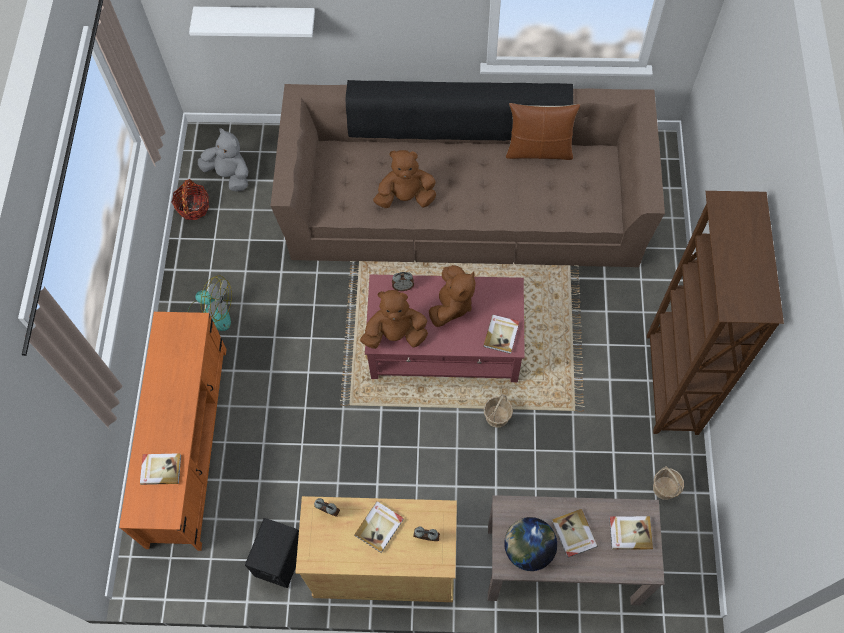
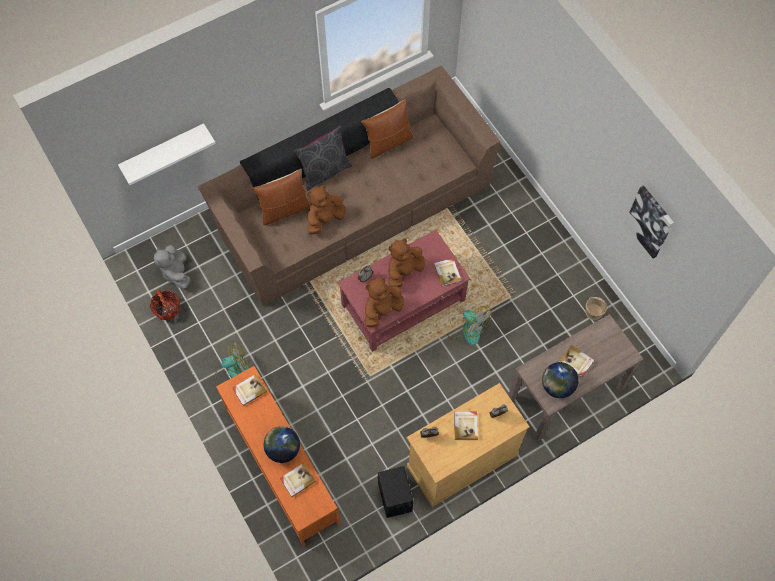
camera: 35 degrees left, 0 degrees up
(171, 424) = (283, 449): none -> globe
(229, 175) = (176, 273): grey plush toy -> grey plush toy turned 105 degrees counterclockwise
(370, 163) = (284, 210): none -> brown pillow
(444, 145) = (325, 171): none -> grey pillow
(452, 305) = (404, 271): brown plush toy -> brown plush toy turned 120 degrees counterclockwise
(497, 416) = (467, 328): basket -> fan
(630, 532) = (606, 342): book -> book (249, 390)
(670, 384) = (556, 248): brown bookcase -> none
(771, 410) = (650, 221): none -> picture

